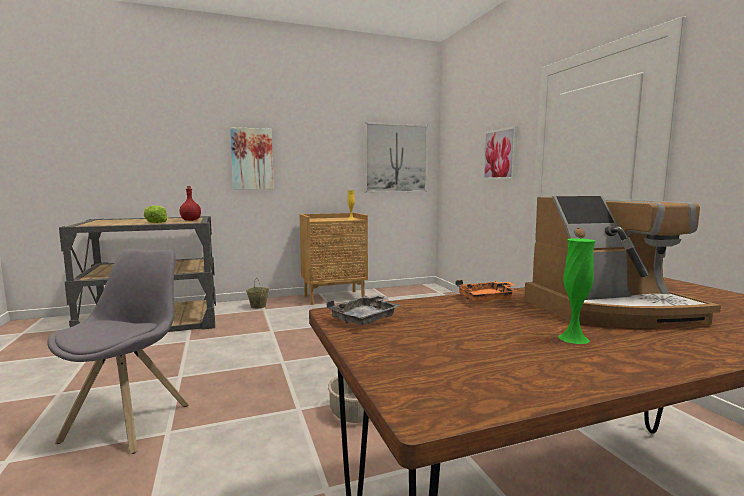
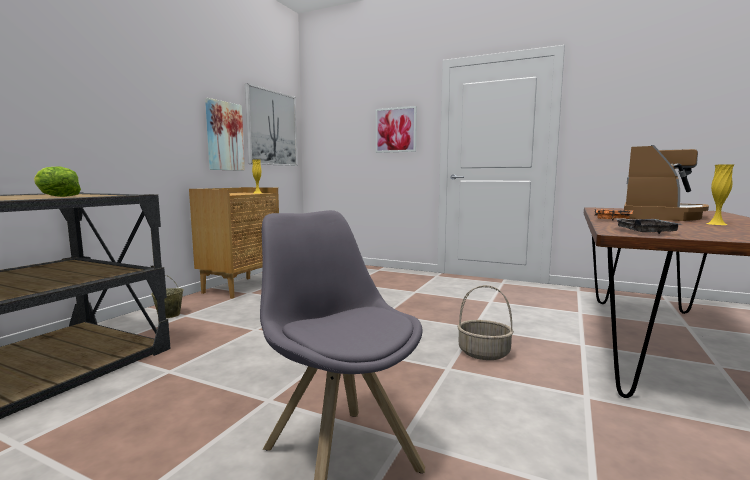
camera: 45 degrees left, 0 degrees up
(190, 220) = (97, 194): red bottle -> none
(252, 159) = (126, 109): picture -> picture (224, 136)
(573, 338) = (716, 224): green vase -> yellow vase

